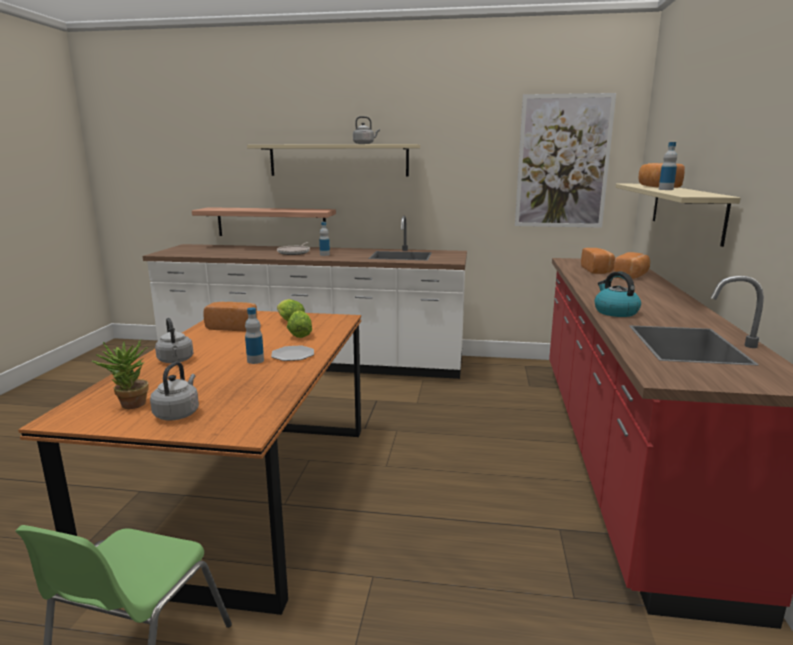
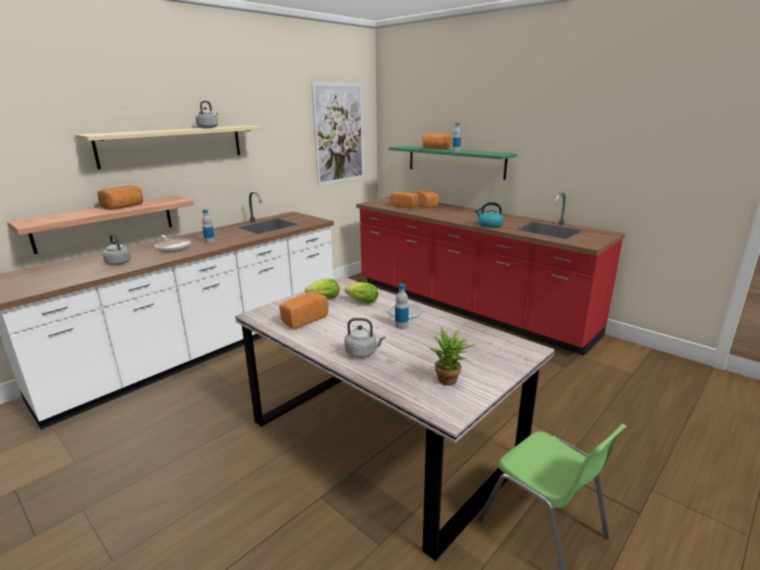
camera: 55 degrees left, 5 degrees up
(178, 413) = (481, 366): grey kettle -> grey kettle (118, 263)
(245, 492) = (382, 439): orange dining table -> grey dining table
(276, 209) = (124, 207): none -> bread
(686, 210) = (455, 161): beige shelf -> green shelf

